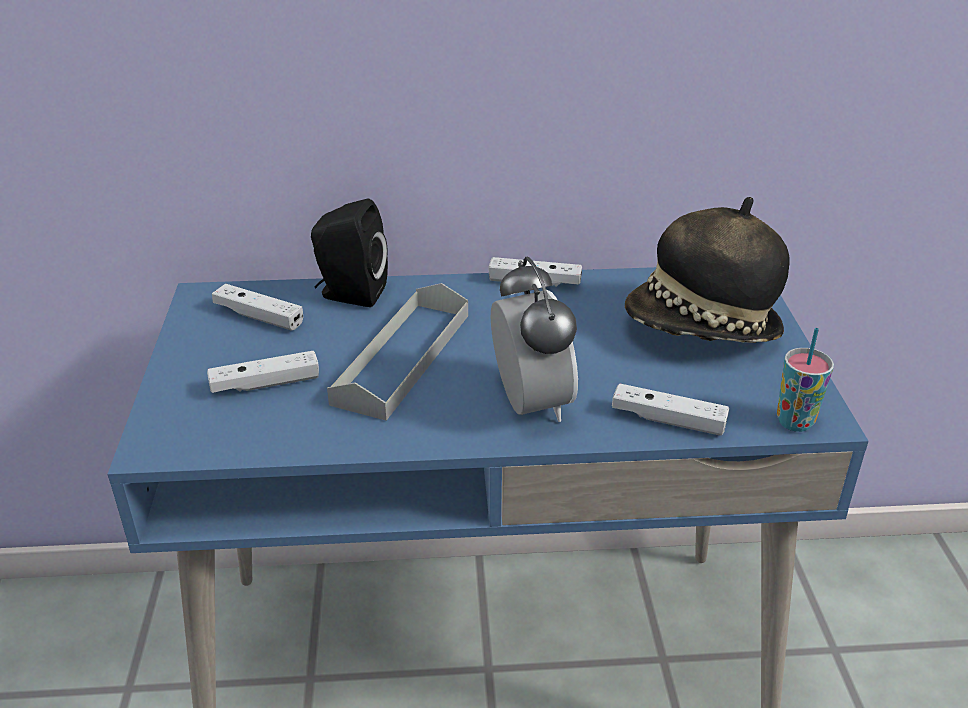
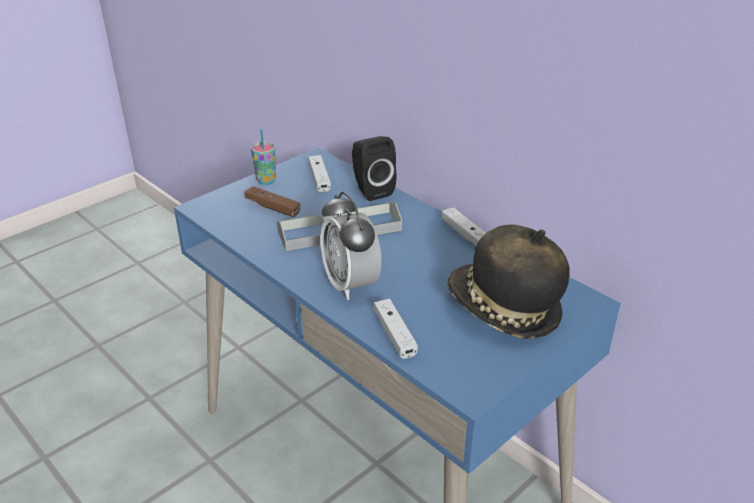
camera: 50 degrees right, 0 degrees up
(265, 384) = (272, 207): white game controller -> brown game controller
(530, 404) = (350, 284): alarm clock -> alarm clock turned 120 degrees clockwise
(794, 422) = (453, 382): cup -> cup (266, 181)

